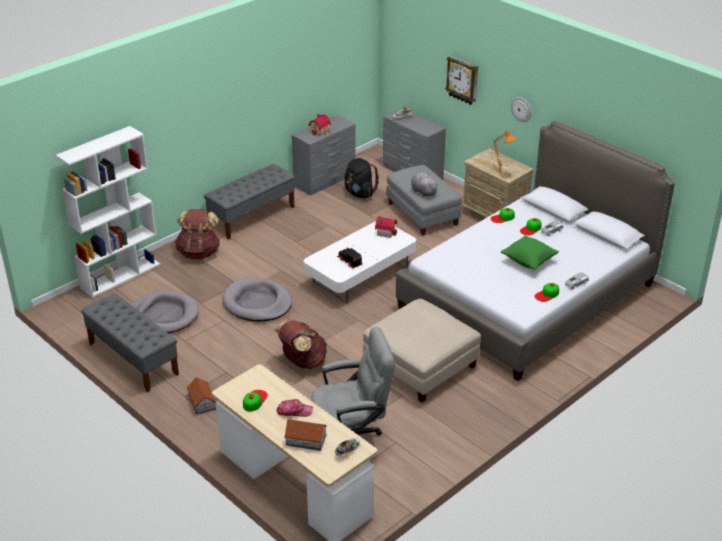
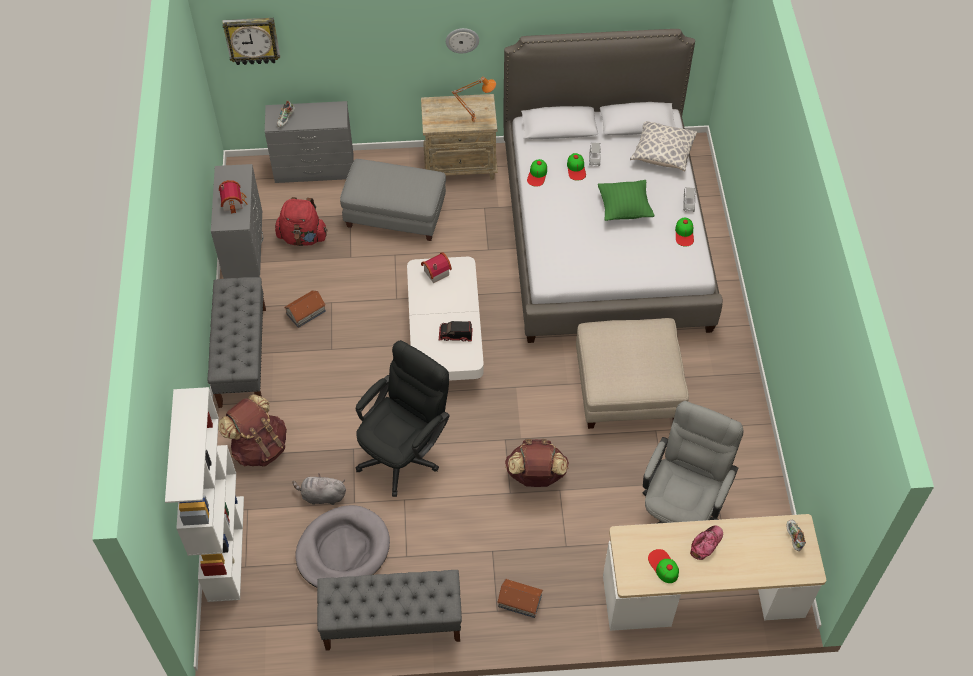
camera: 50 degrees left, 20 degrees up
(257, 303) = (404, 452): grey dog bed -> black office chair
(306, 440) = (754, 560): toy house -> toy house (306, 312)
(359, 193) = (303, 237): black backpack -> red backpack
(423, 191) = (408, 195): grey plush toy -> grey plush toy (322, 496)
(463, 80) = (361, 40): wall clock -> wall clock (252, 40)
(599, 255) = (662, 153): none -> pillow

